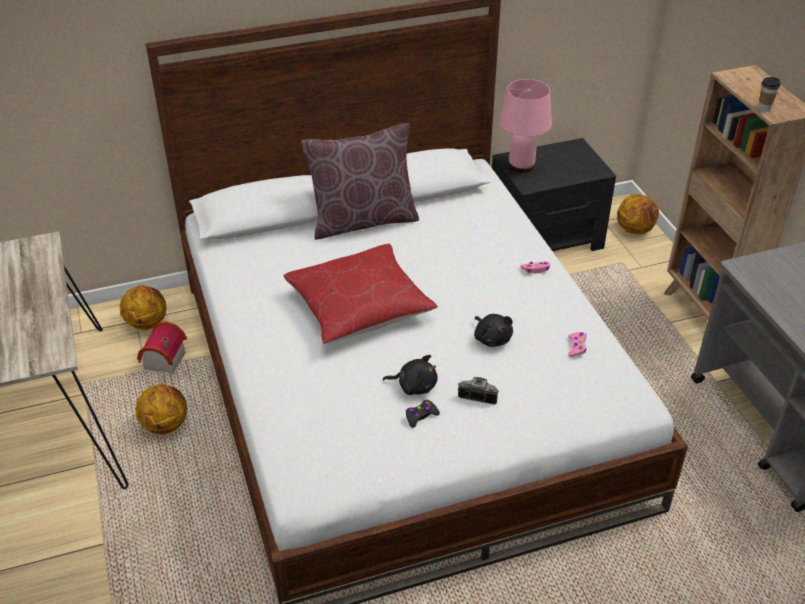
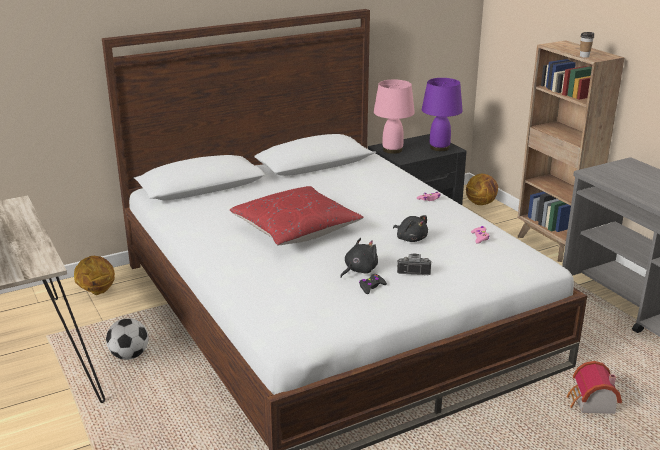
camera: 10 degrees left, 15 degrees down
(161, 361) = (116, 314): toy house -> toy house (591, 404)
(165, 425) = (129, 355): basketball -> football
(363, 221) = (280, 183): brown pillow -> none
(414, 385) = (359, 270): black plush toy -> black plush toy turned 45 degrees counterclockwise
(583, 167) = (439, 147): none -> purple table lamp

